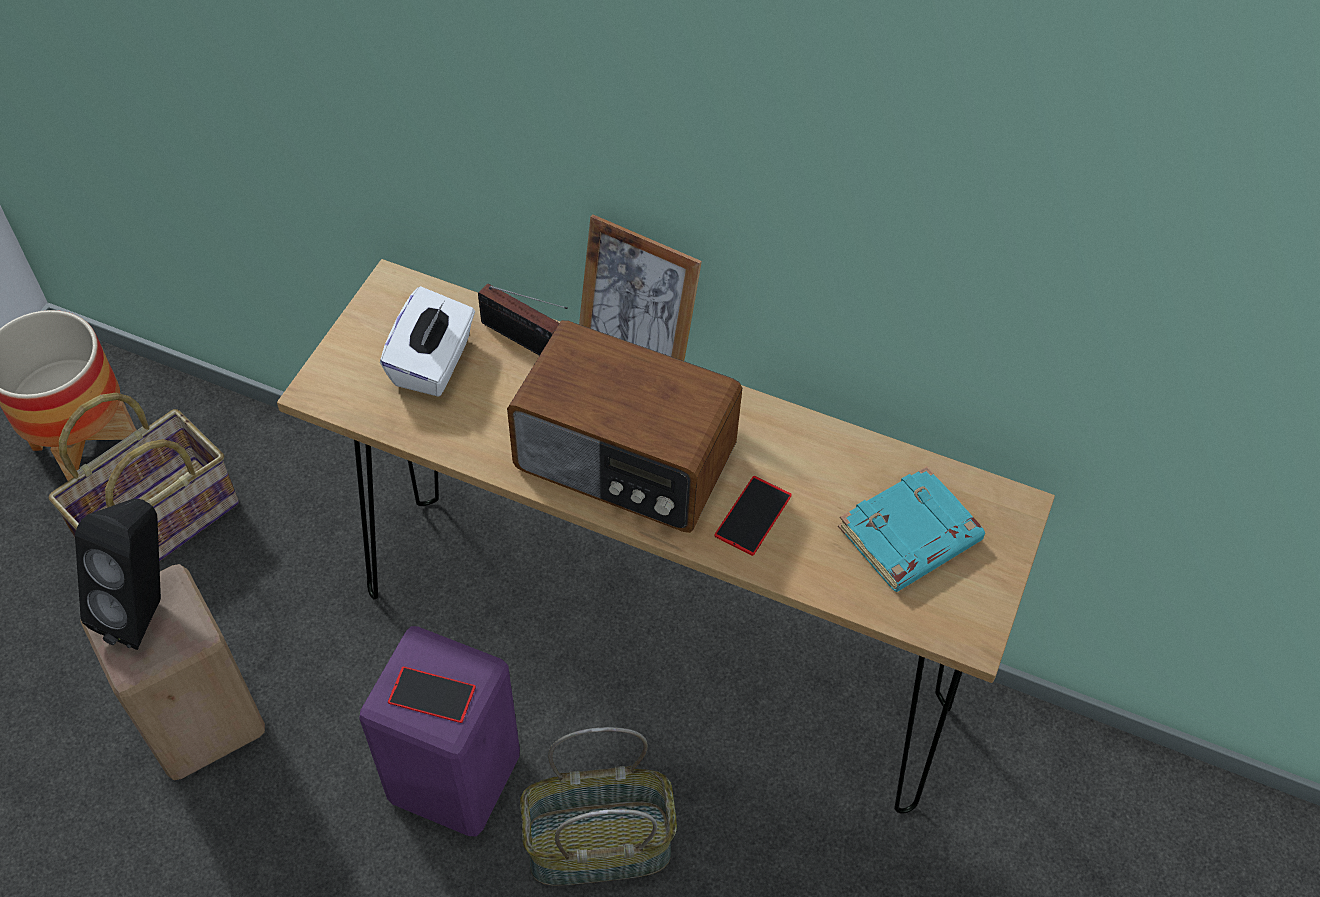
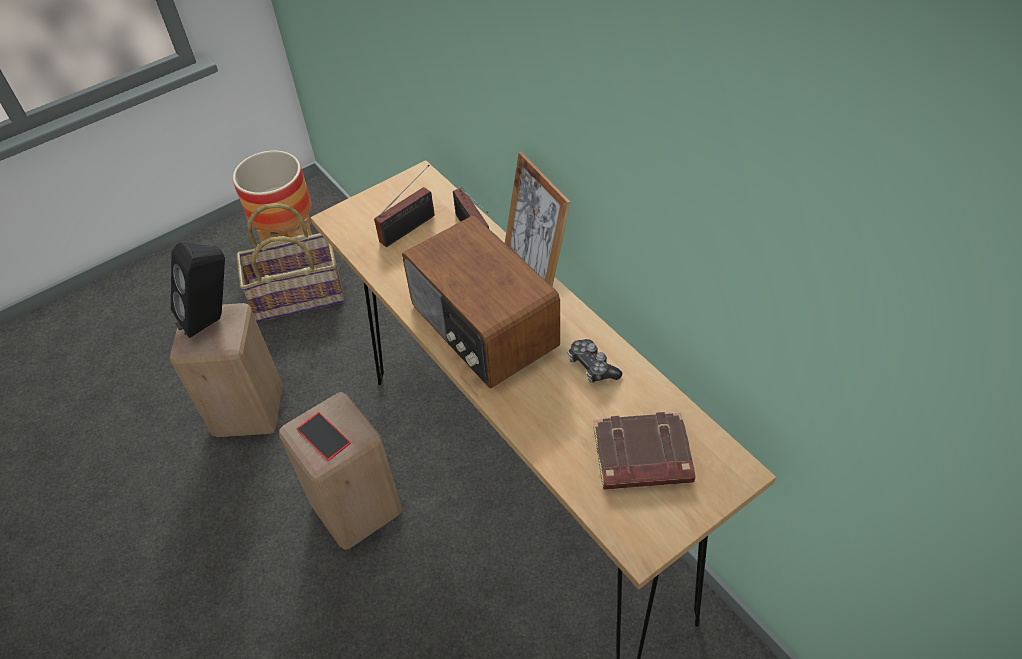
camera: 35 degrees right, 5 degrees down
(433, 363) = (410, 227): white tissue box -> radio
(453, 773) = (358, 506): purple stool -> beige stool
(598, 846) = (411, 594): basket -> none
(753, 515) = (541, 396): phone -> none
(787, 454) = (592, 366): none -> game controller
(909, 537) = (641, 457): turquoise book -> brown book

